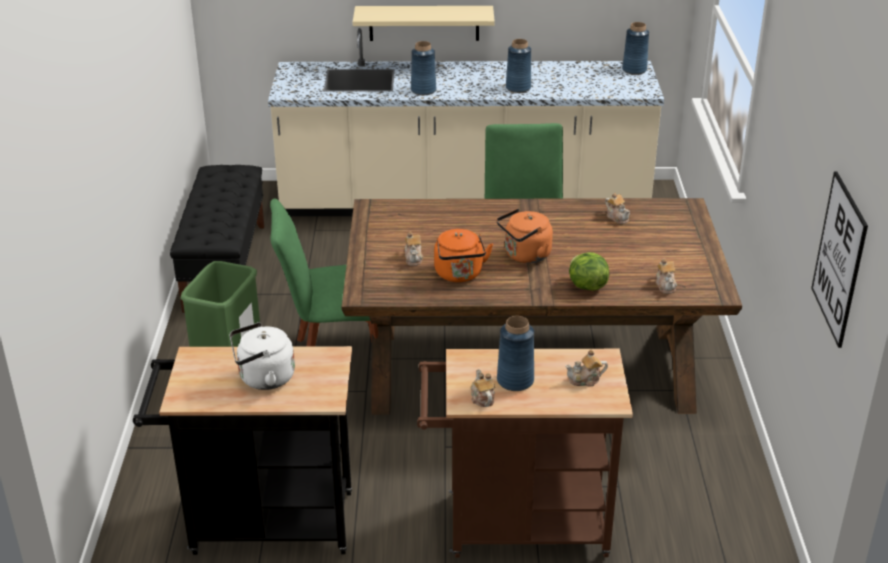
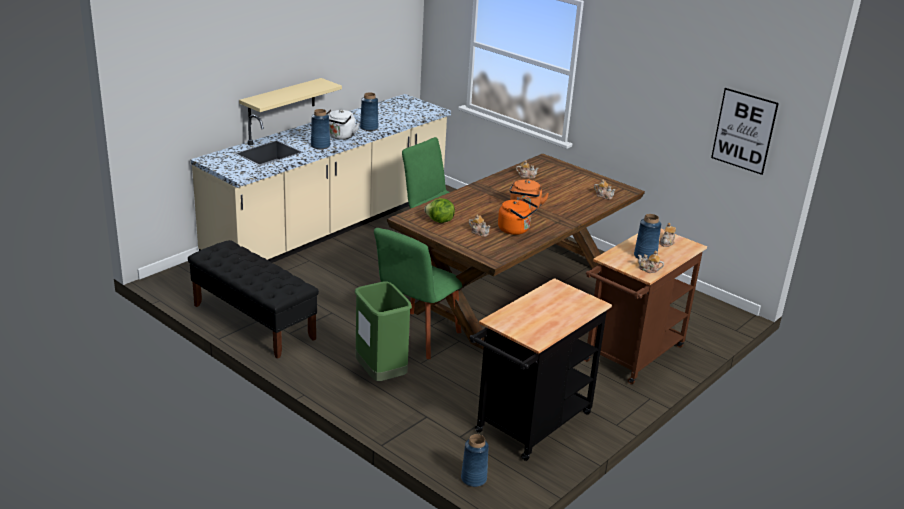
camera: 50 degrees left, 5 degrees down
(263, 378) = (550, 311): white kettle -> white kettle (340, 137)
(586, 286) = (576, 210): lettuce -> lettuce (439, 221)
(634, 70) = (407, 100): blue vase -> blue vase (473, 479)

